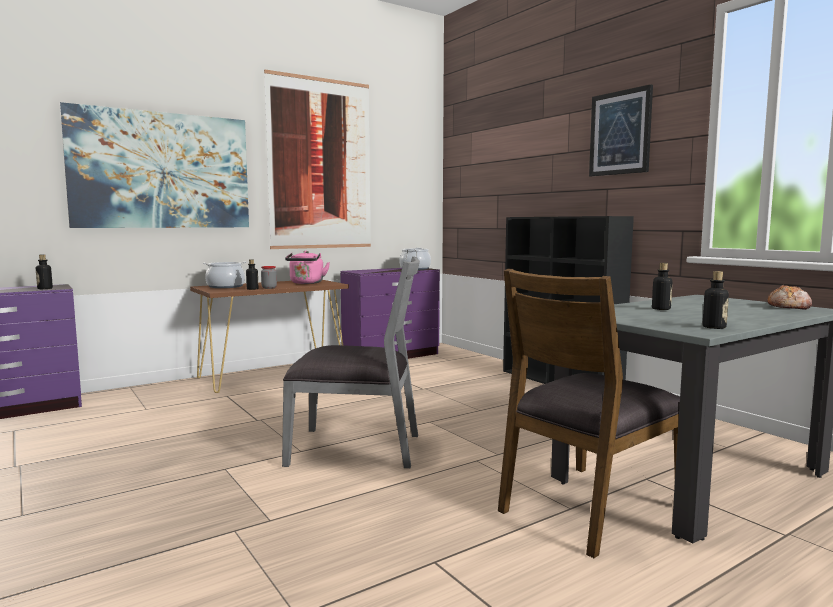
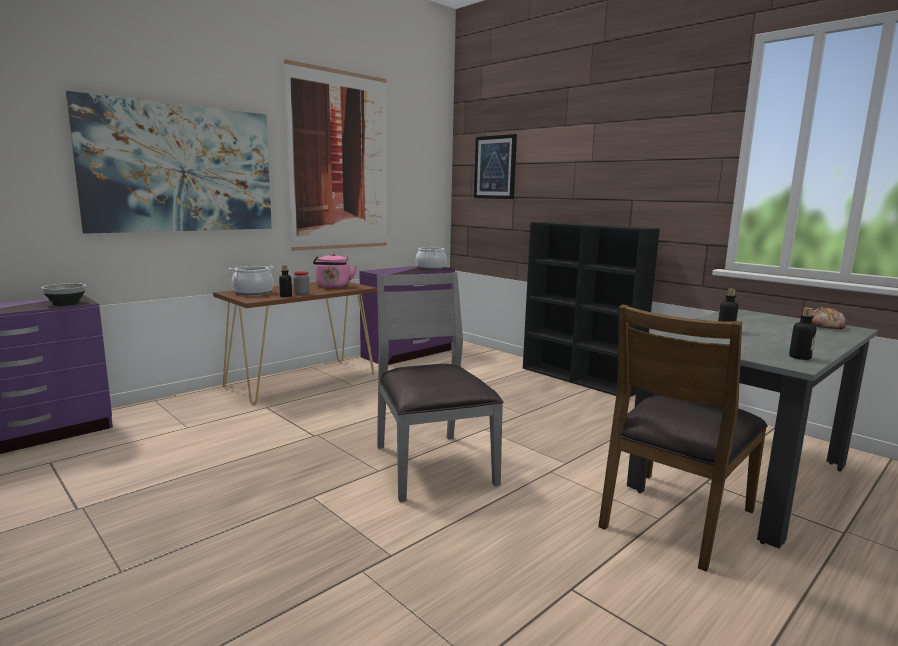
camera: 10 degrees left, 5 degrees up
(45, 288) = (66, 304): bottle -> bowl
(356, 448) = (431, 464): grey chair -> grey chair turned 105 degrees counterclockwise
(620, 133) = (649, 148): picture -> picture (495, 167)

